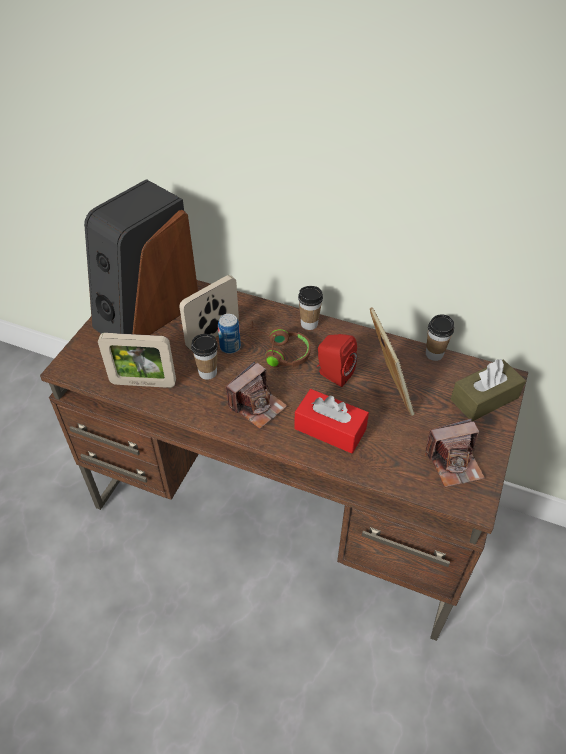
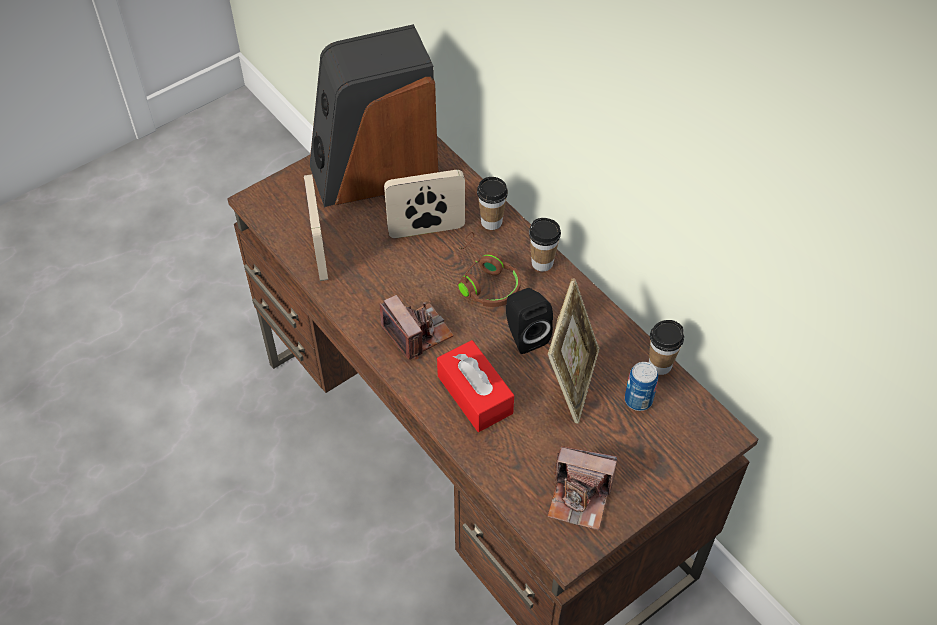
camera: 30 degrees right, 5 degrees up
(143, 383) = (320, 253): picture frame -> picture frame turned 135 degrees counterclockwise
(207, 373) = (392, 271): cup -> cup (491, 222)
(230, 347) = (435, 252): can -> can (638, 400)
(257, 406) = (417, 332): camera -> camera turned 105 degrees counterclockwise
(333, 374) = (524, 335): red speaker -> black speaker
(484, 398) = (676, 444): brown tissue box -> none

